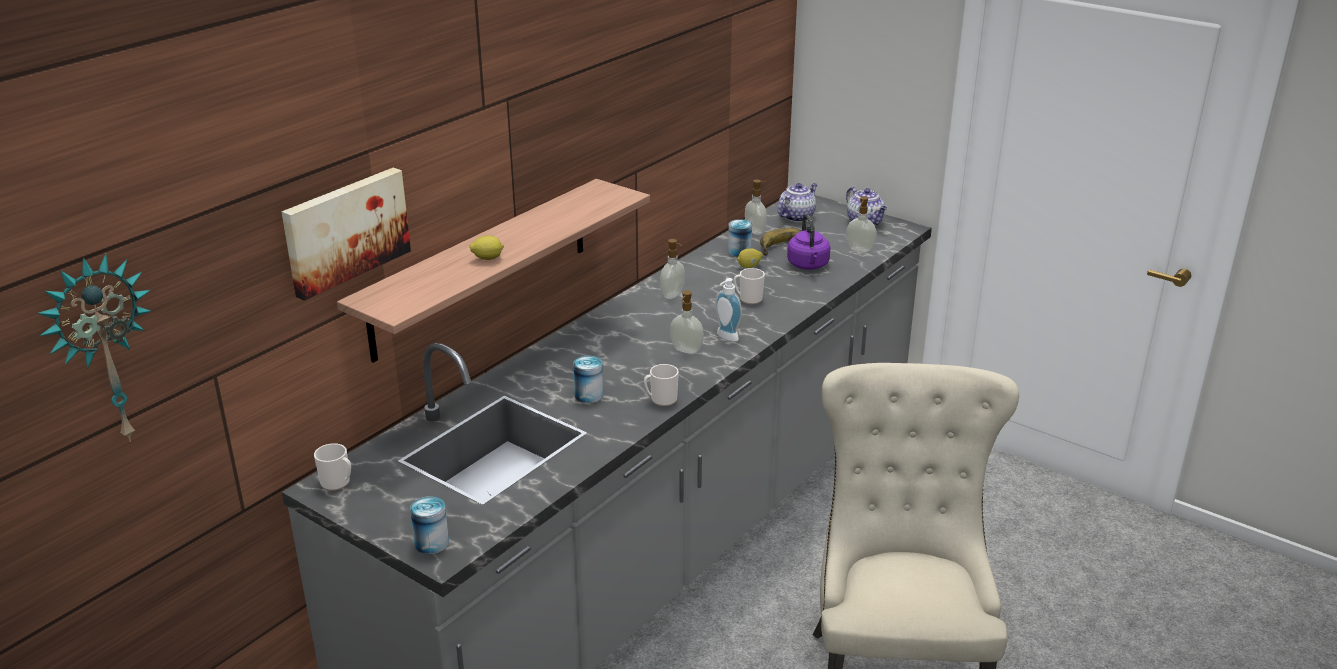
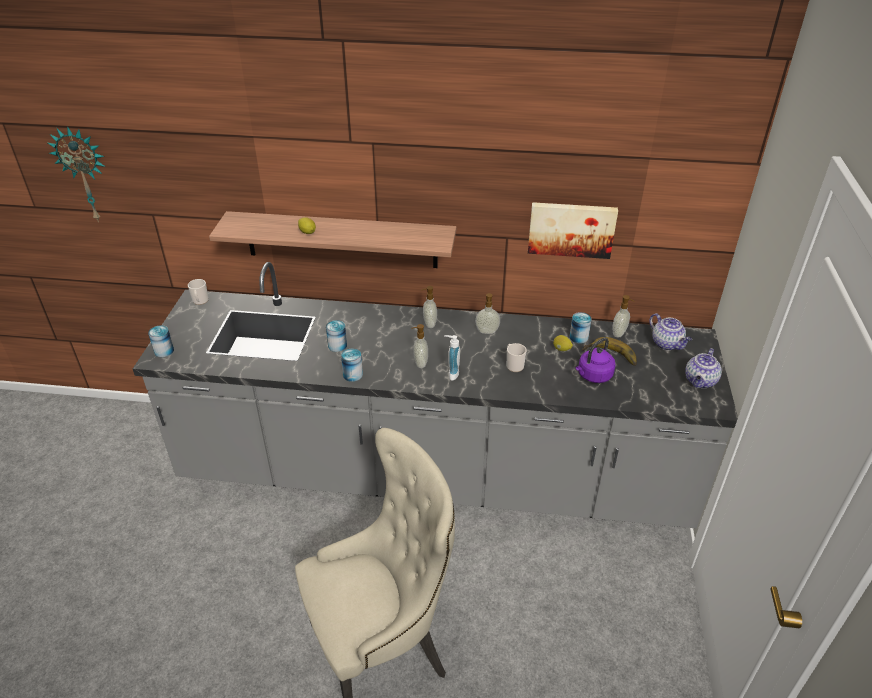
camera: 60 degrees right, 10 degrees up
(345, 230) = (231, 175): picture -> picture (571, 229)
(661, 400) = (353, 375): mug -> can
(796, 216) = (667, 344): teapot -> teapot turned 45 degrees clockwise
(859, 250) = (648, 393): soap dispenser -> soap dispenser (429, 324)

